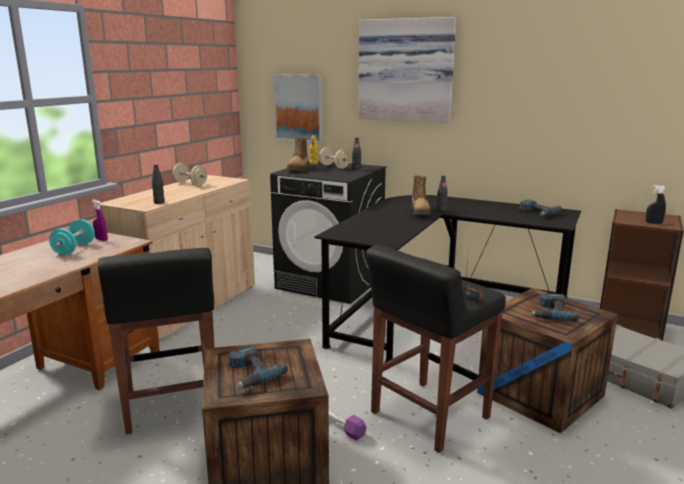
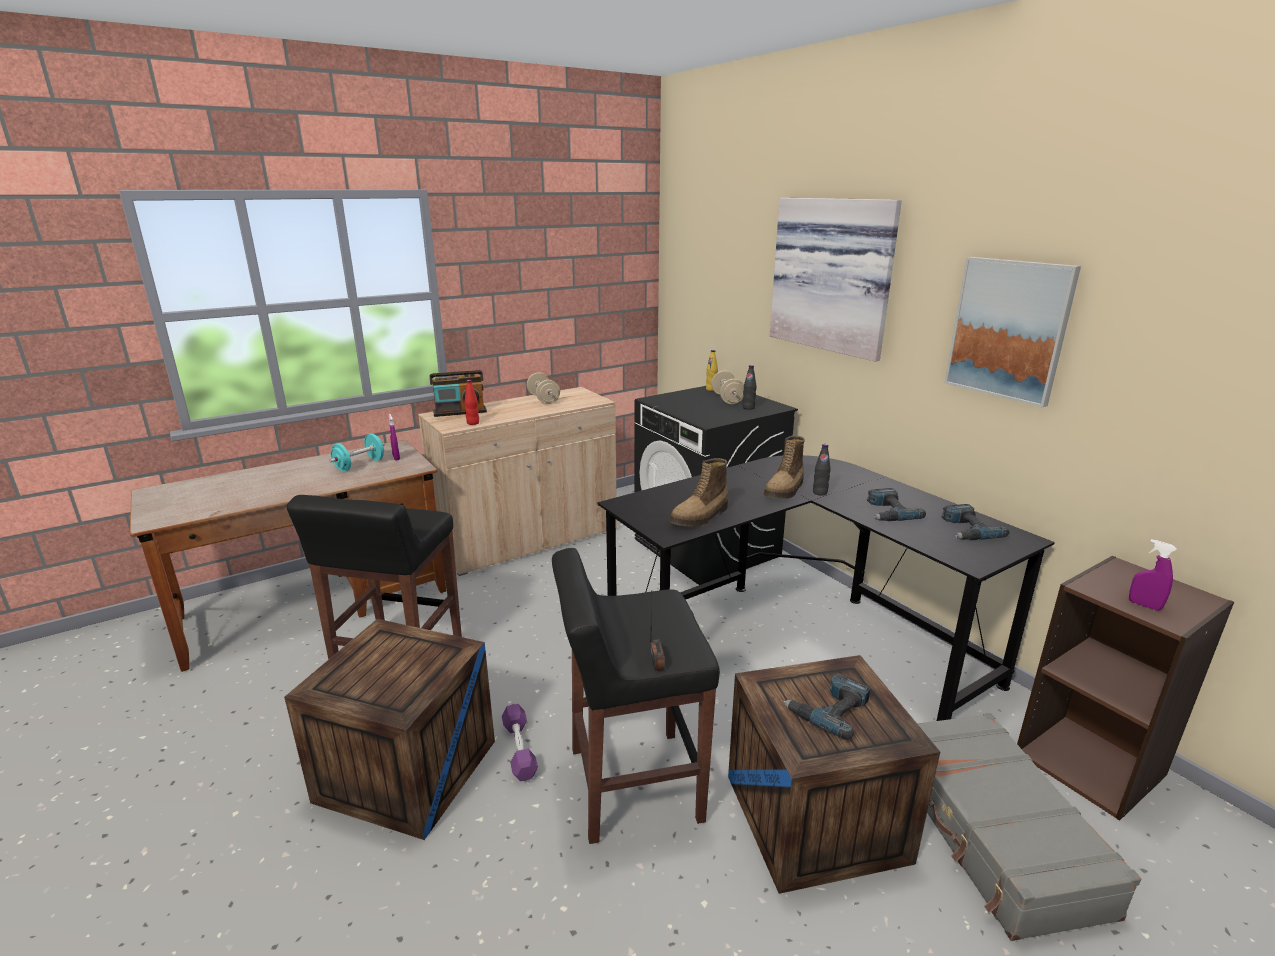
camera: 30 degrees right, 5 degrees up
(133, 198) = (460, 412): none -> radio
(159, 202) = (473, 423): black bottle -> red bottle
(250, 374) = (373, 669): power drill -> power drill (887, 512)
(298, 108) = (713, 311): picture -> picture (1009, 329)
(299, 169) = (677, 397): boot -> boot (700, 517)
(653, 223) = (1144, 605): black spray bottle -> purple spray bottle

